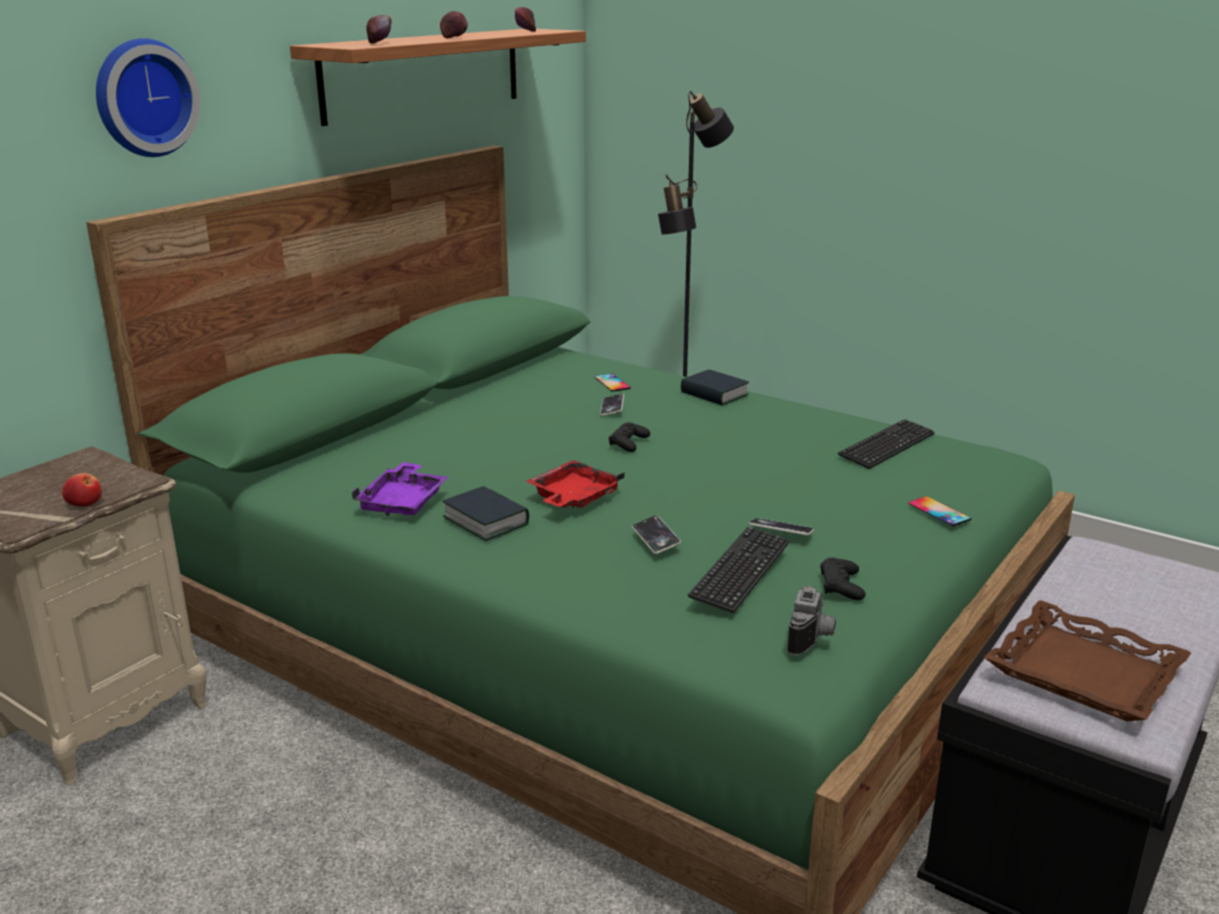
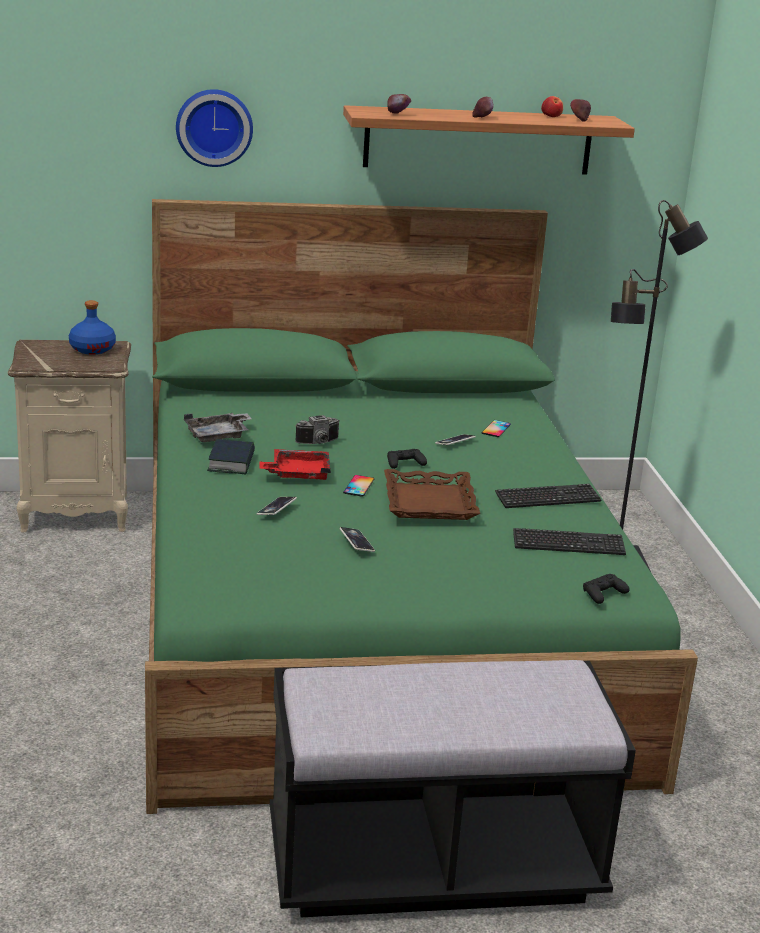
camera: 45 degrees right, 0 degrees up
(68, 472) = (92, 349): none -> blue bottle
(84, 503) = (69, 366): apple -> apple (551, 116)
(404, 502) = (218, 436): purple tray -> grey tray
(714, 394) = (544, 464): book -> none
(740, 571) = (274, 543): keyboard -> keyboard (547, 498)
(812, 637) = (238, 588): camera -> camera (319, 443)
(841, 586) = (317, 581): black game controller -> black game controller (603, 594)
(939, 511) = (483, 586): phone -> phone (359, 486)
(1083, 673) = (363, 698): brown tray -> brown tray (428, 502)

